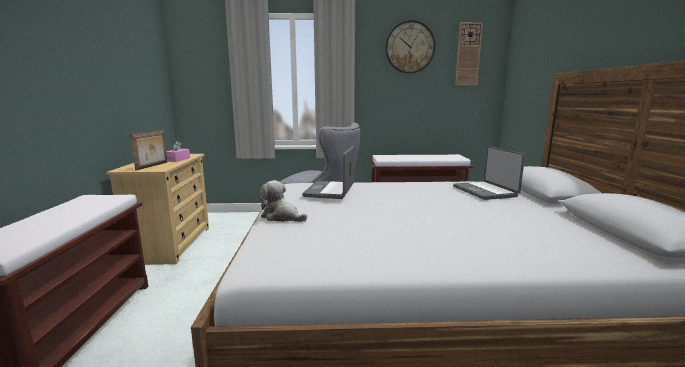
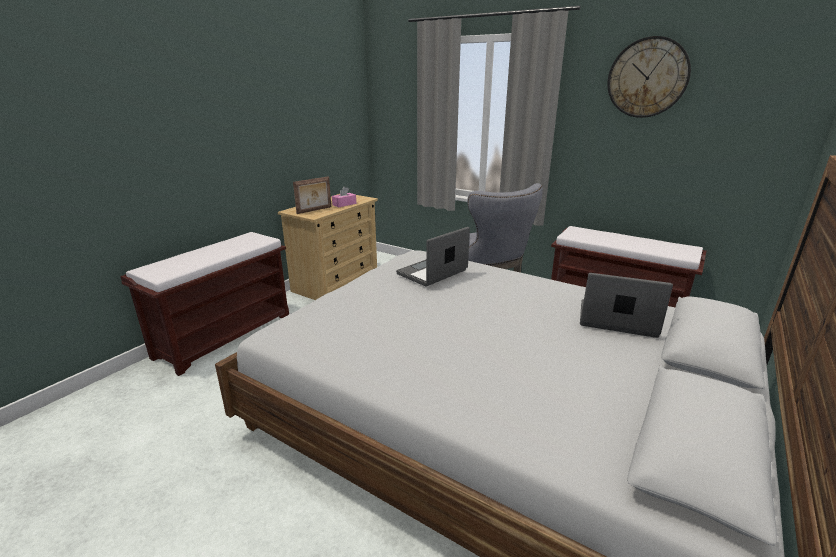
camera: 35 degrees right, 10 degrees up
(282, 217) = (350, 292): plush toy -> none
(468, 54) = (752, 89): wall clock -> none
(485, 191) = (617, 321): laptop -> laptop turned 90 degrees clockwise

